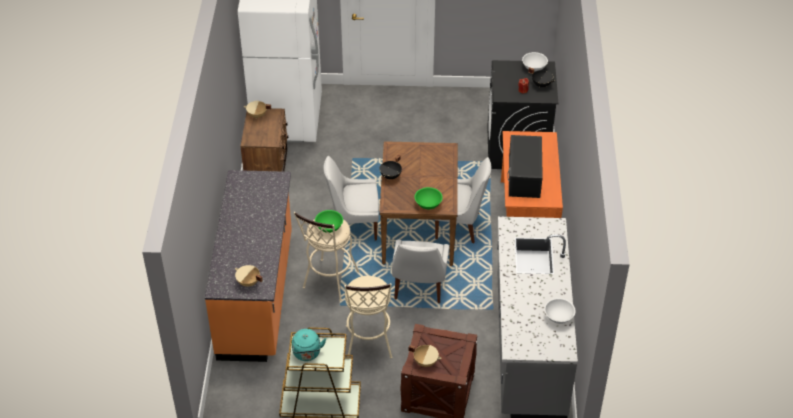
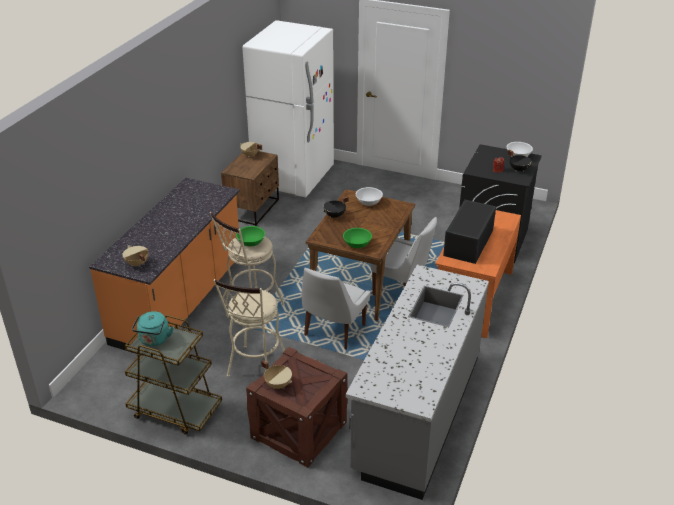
camera: 20 degrees right, 10 degrees down
(353, 225) = (302, 267): white chair -> none
(558, 317) = (432, 368): white bowl -> white bowl (368, 202)

